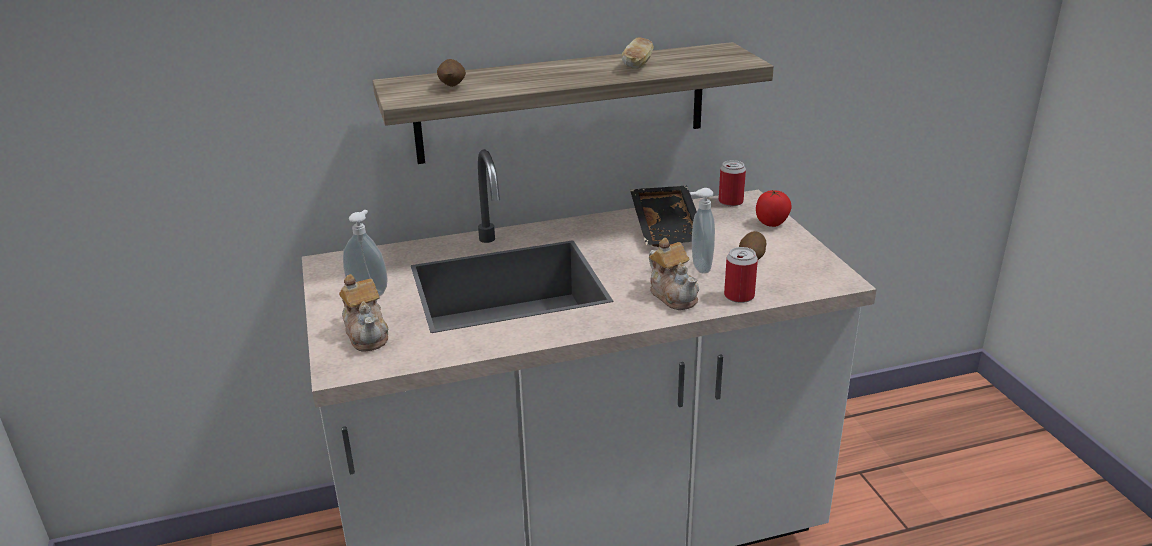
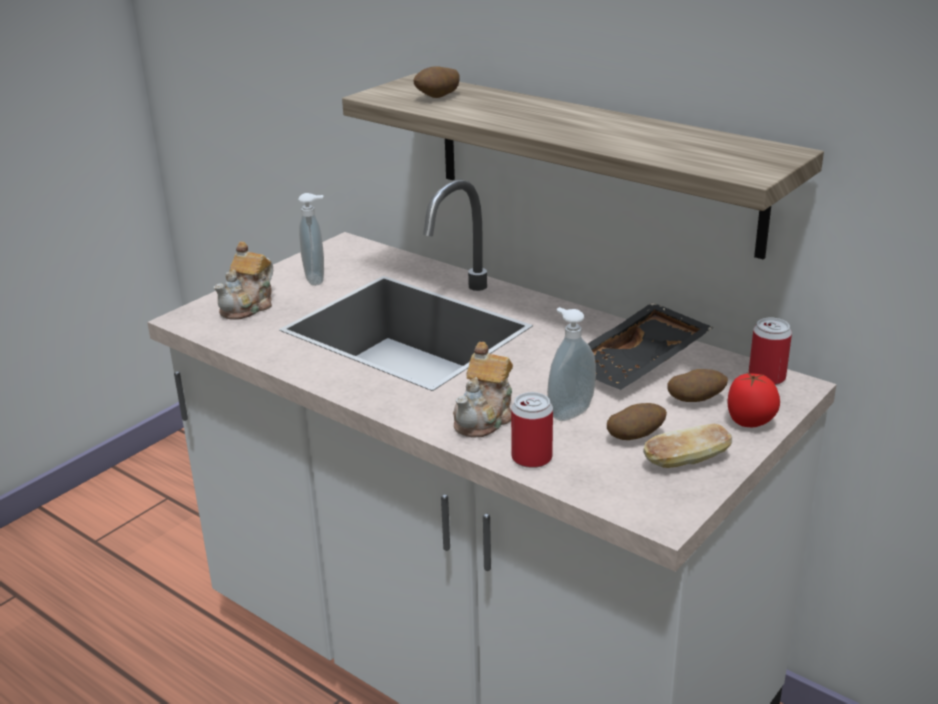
camera: 55 degrees right, 0 degrees up
(638, 65) = (634, 136): bread -> bread (686, 461)
(732, 228) = (695, 400): none -> potato

